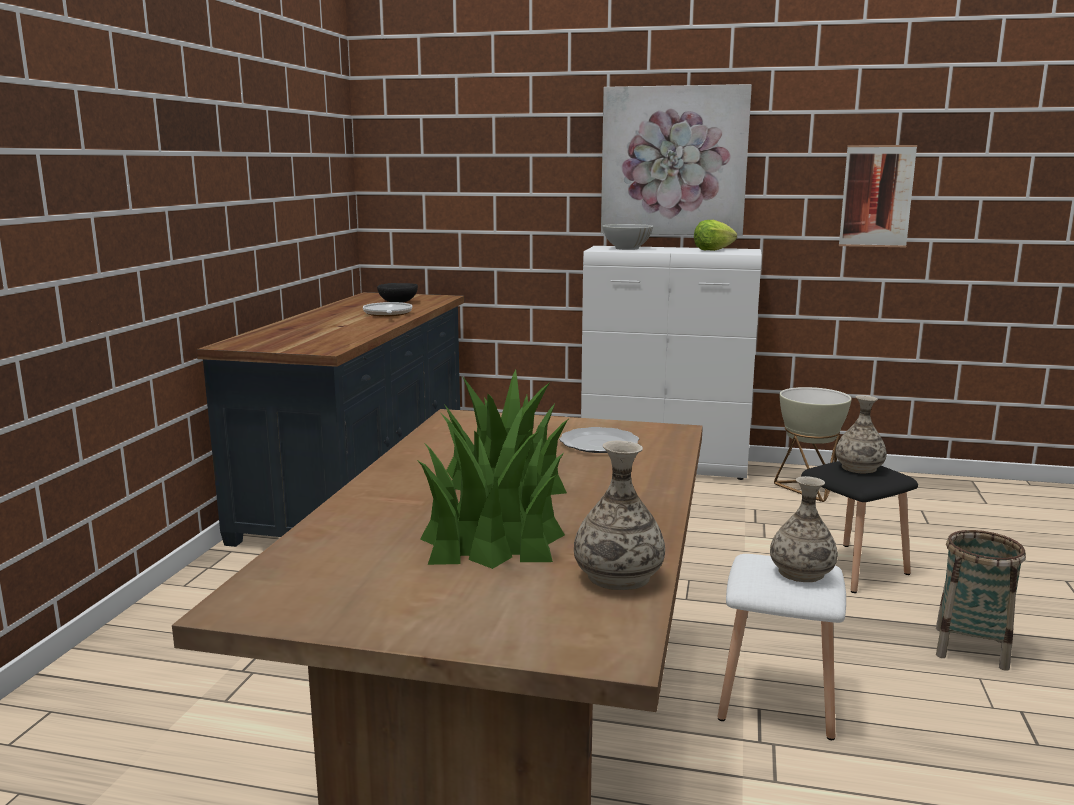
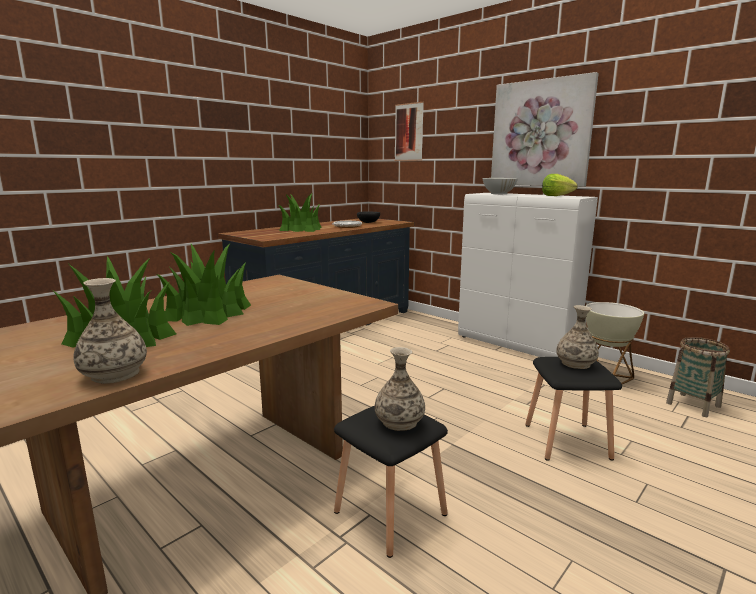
camera: 30 degrees right, 0 degrees up
(325, 326) = (300, 229): none -> potted plant
(598, 443) = (308, 303): plate -> none
(778, 700) = (389, 514): white stool -> black stool
(876, 196) = (697, 155): picture -> picture (409, 132)
(971, 648) = (595, 533): basket -> basket (693, 405)

